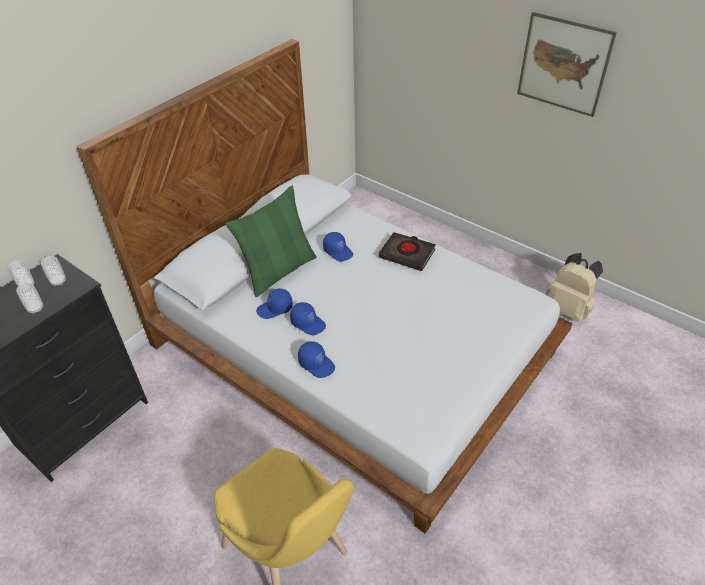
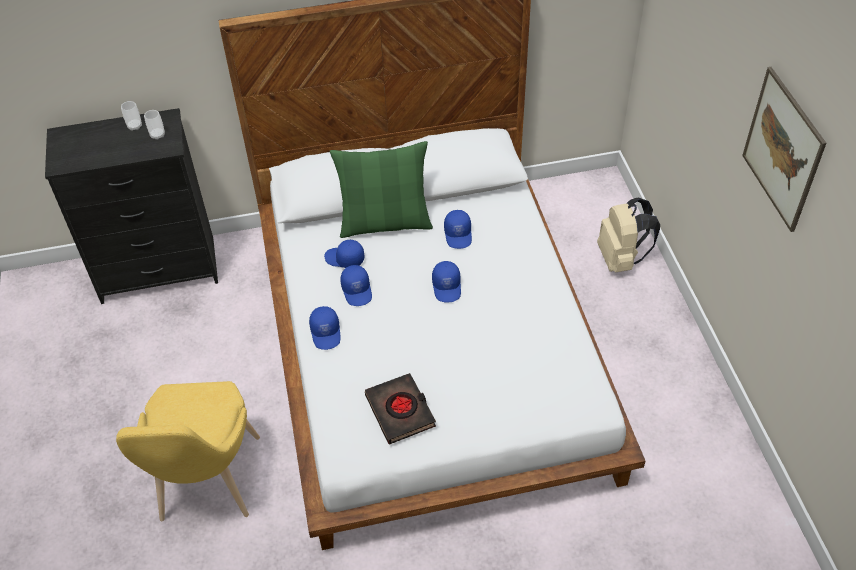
camera: 40 degrees right, 5 degrees up
(35, 308) = (123, 151): cup -> none
(368, 285) = (447, 287): none -> blue cap
(407, 254) = (521, 277): black book -> black book (400, 411)
(568, 309) = (701, 450): beige backpack -> beige backpack (621, 259)

